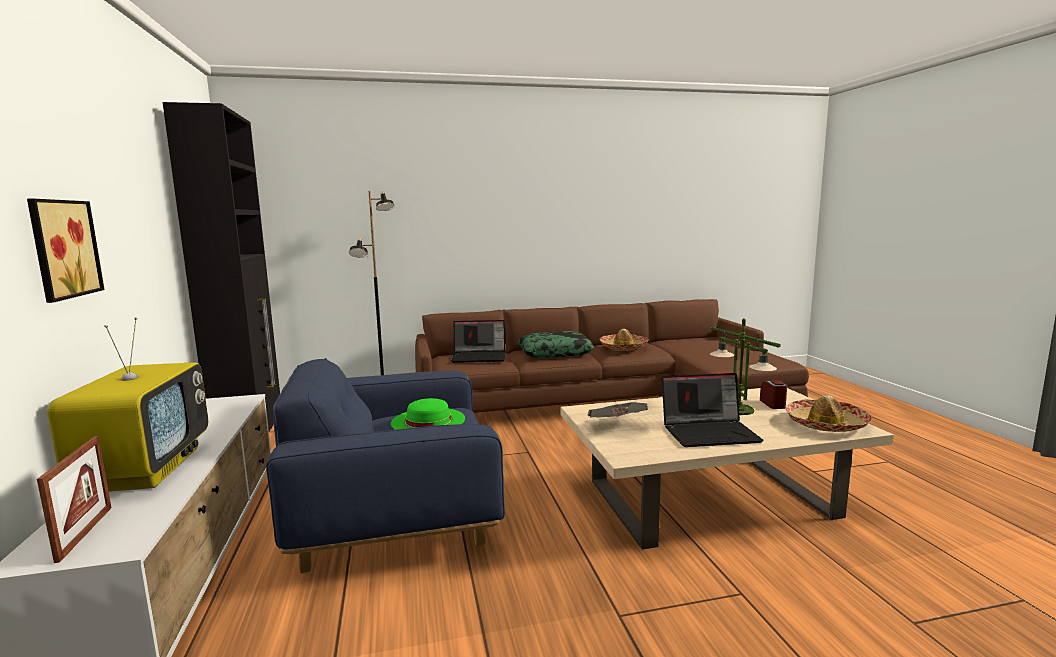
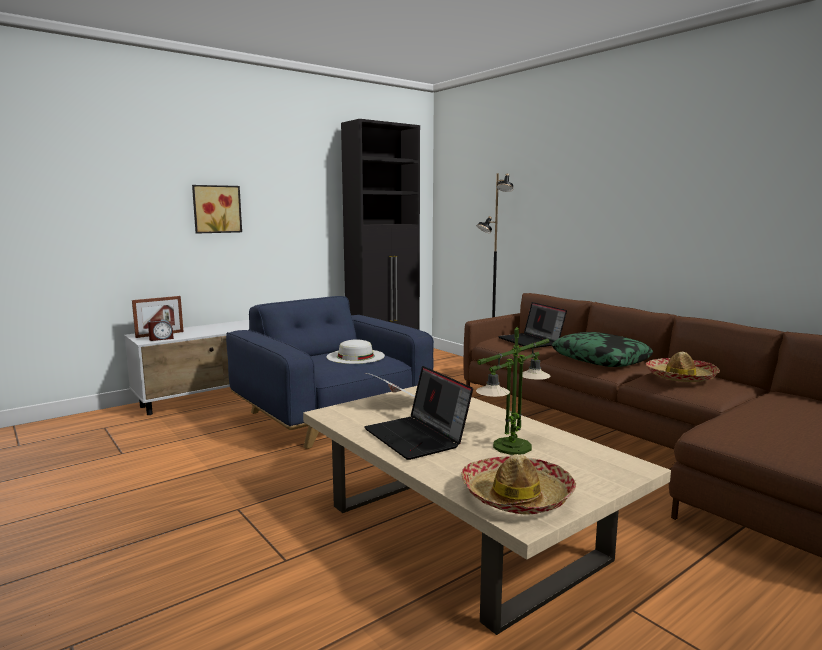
camera: 65 degrees right, 0 degrees up
(145, 469) = (225, 326): television -> none
(428, 420) = (355, 356): green hat -> white hat
(773, 404) = (563, 464): alarm clock -> alarm clock (161, 338)

